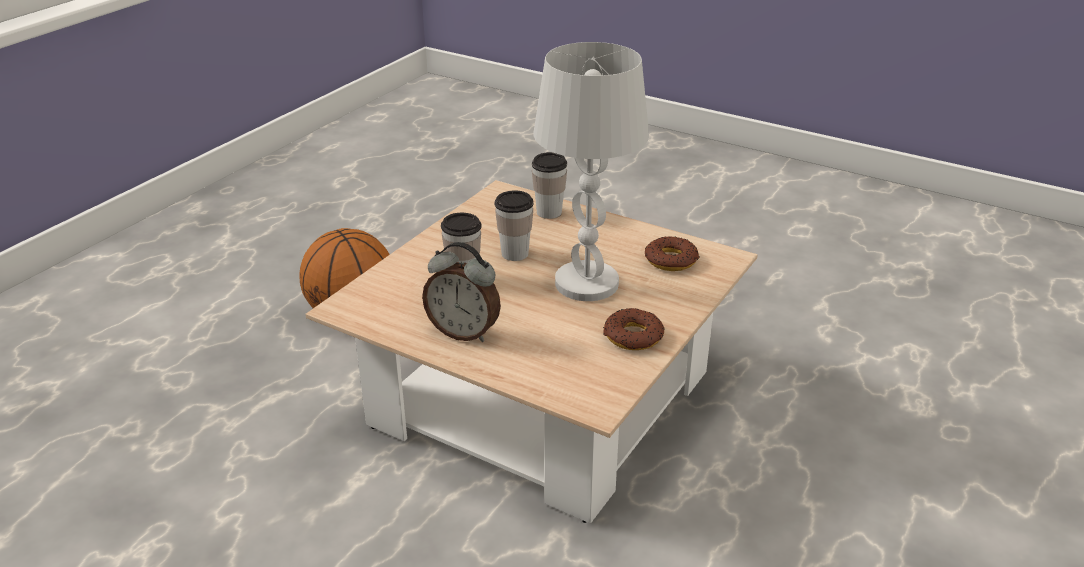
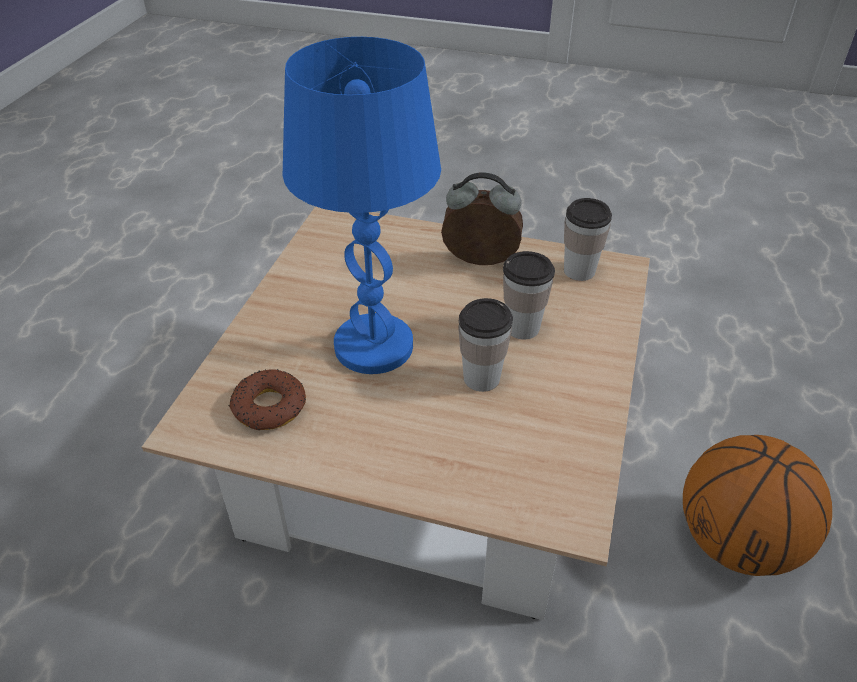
camera: 165 degrees right, 10 degrees up
(549, 212) = (471, 479): cup -> cup (579, 271)
(587, 283) = (372, 346): white table lamp -> blue table lamp
(633, 336) = (308, 286): donut -> none

